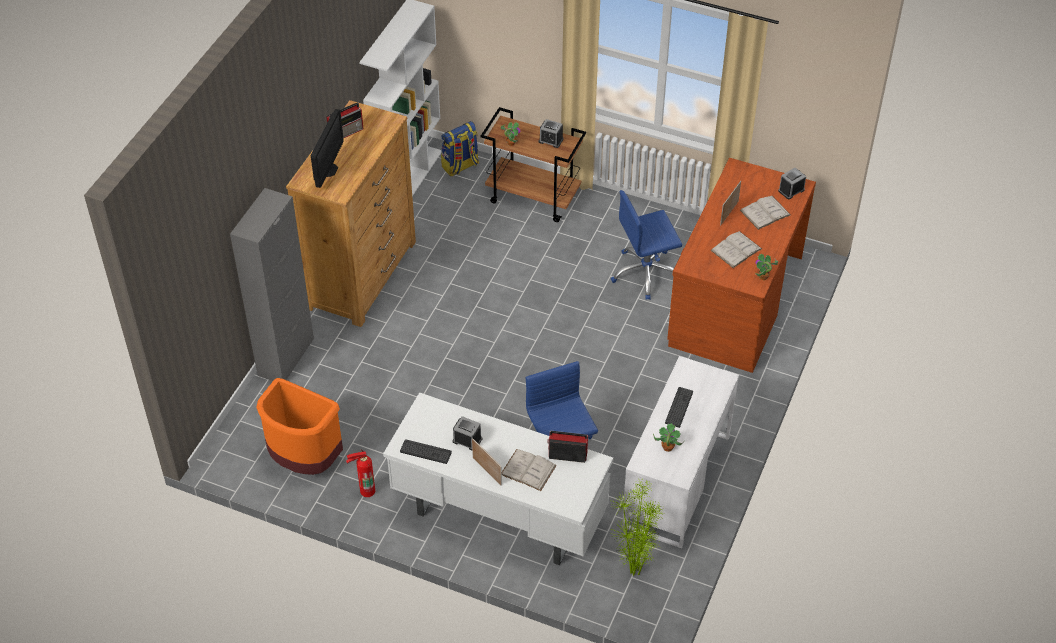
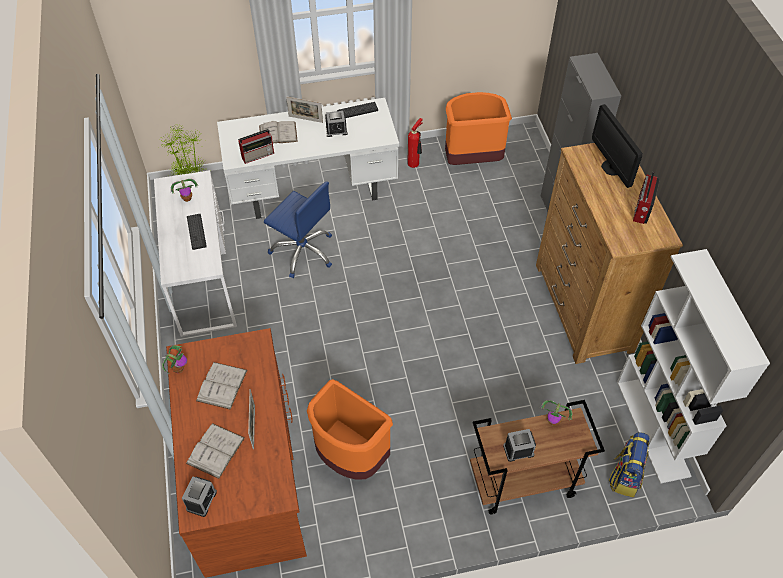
camera: 145 degrees right, 5 degrees up
(645, 273) = (351, 457): blue office chair -> orange trash can

